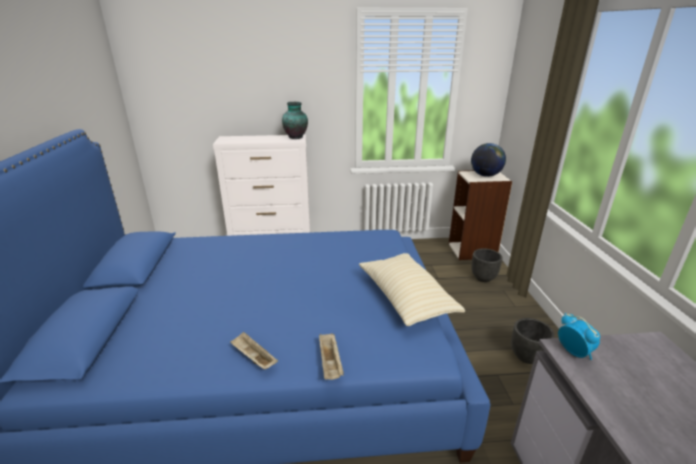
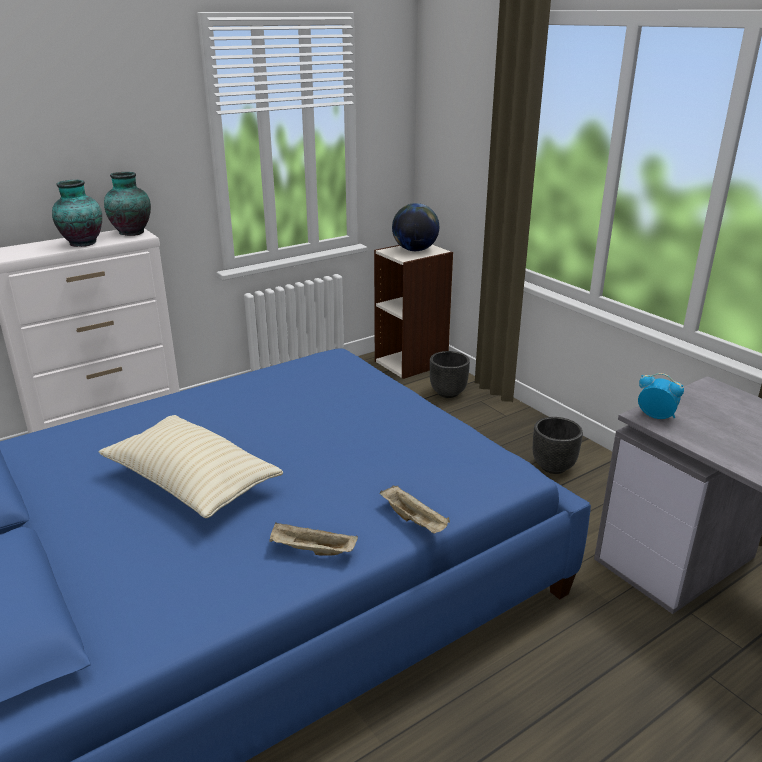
camera: 30 degrees left, 0 degrees up
(265, 139) = (81, 243): none -> vase
(406, 298) = (433, 424): beige pillow -> beige pillow (191, 483)

